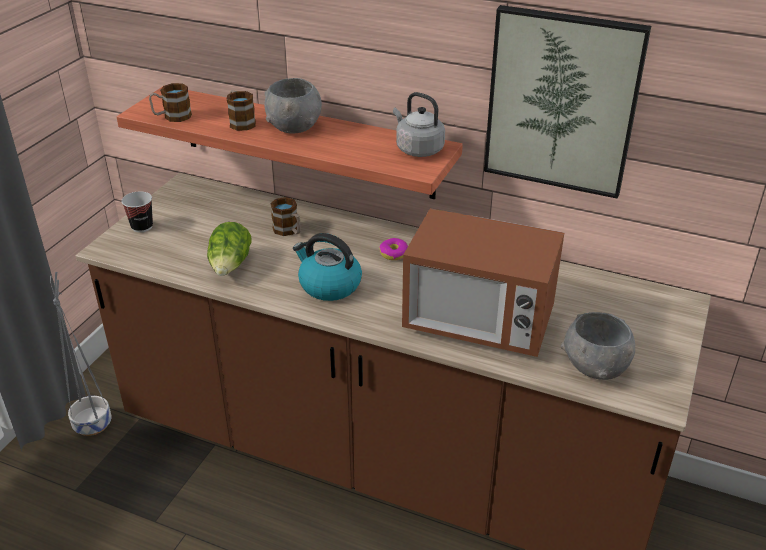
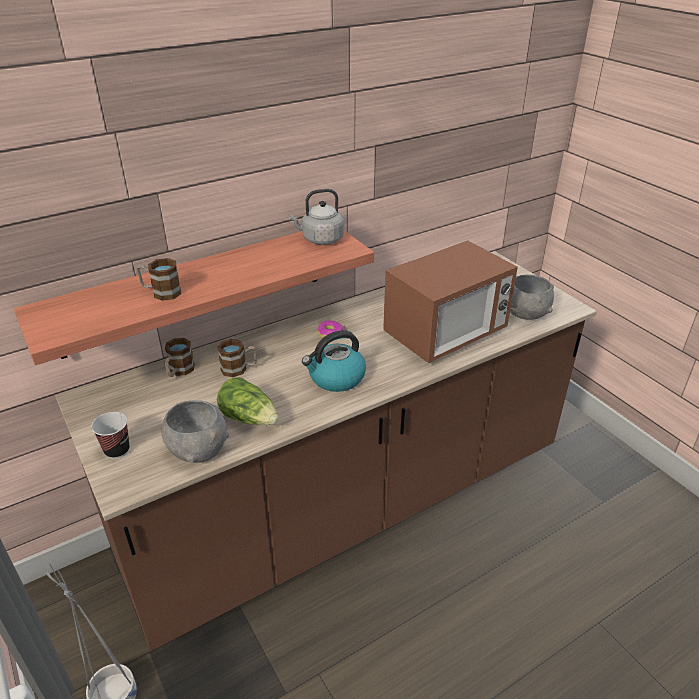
camera: 55 degrees left, 0 degrees up
(172, 117) = (91, 322): mug -> mug (179, 371)
(295, 126) = (210, 272): grey bowl -> grey bowl (198, 449)
(562, 102) = (400, 157): picture -> none

